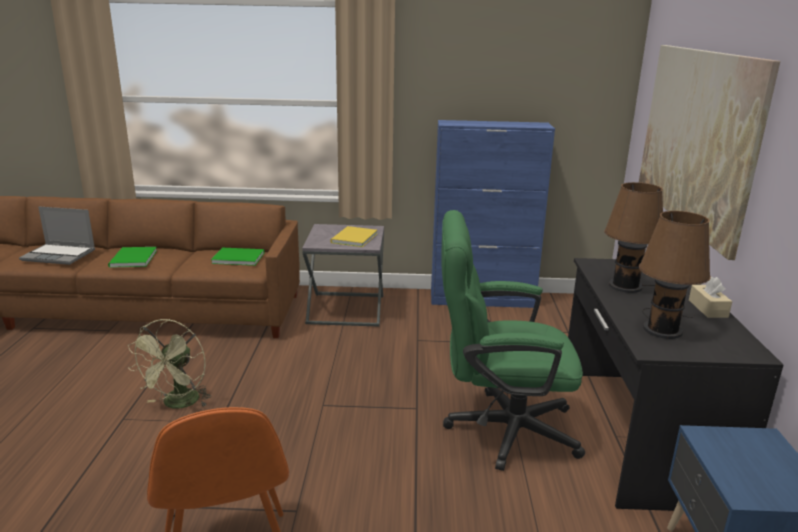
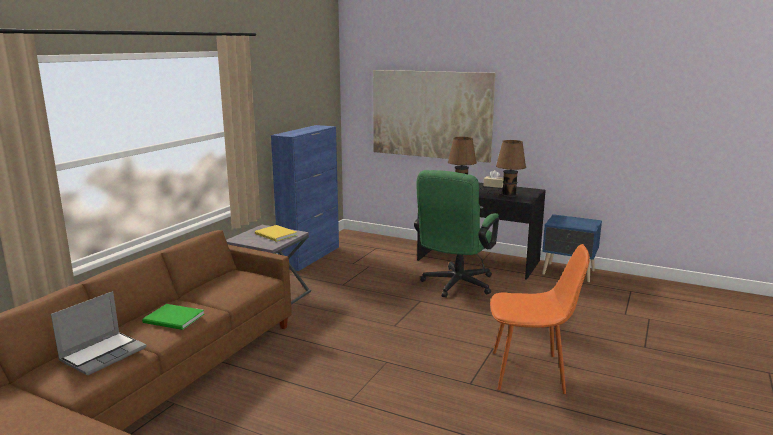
camera: 65 degrees left, 5 degrees down
(178, 404) = (349, 375): green fan -> none
(237, 257) = (234, 280): green book -> none

